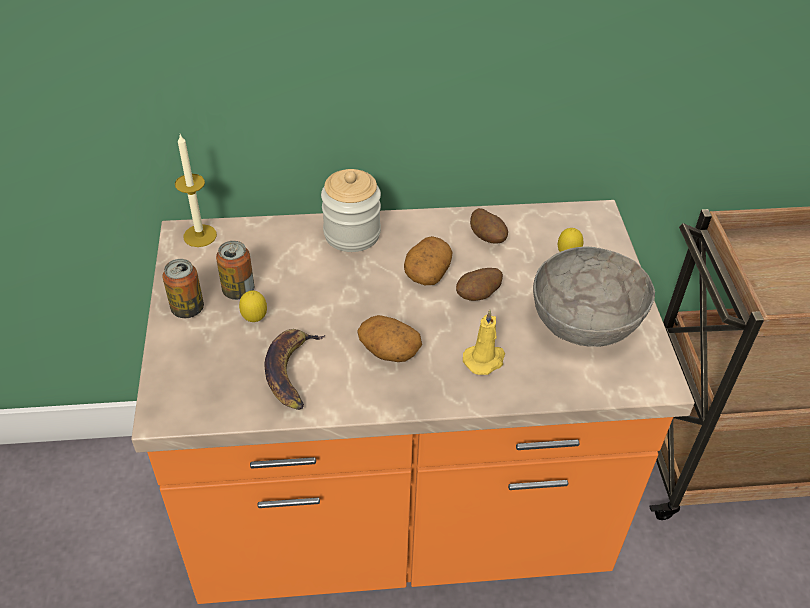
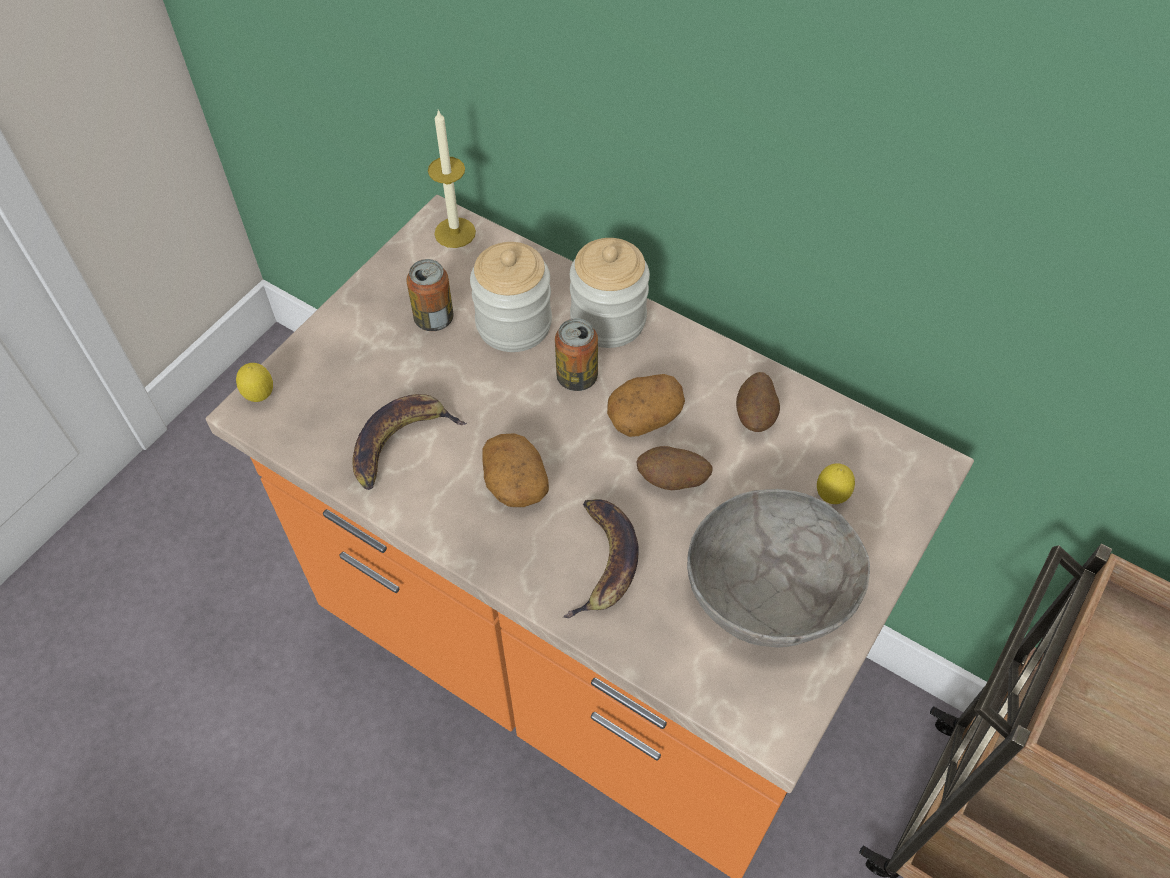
camera: 40 degrees right, 10 degrees up
(187, 309) = (370, 310): can -> can (576, 377)
(255, 320) = (419, 362): lemon -> lemon (260, 397)
(295, 266) = (514, 324): none -> jar
(485, 359) = (603, 561): yellow candle -> banana

